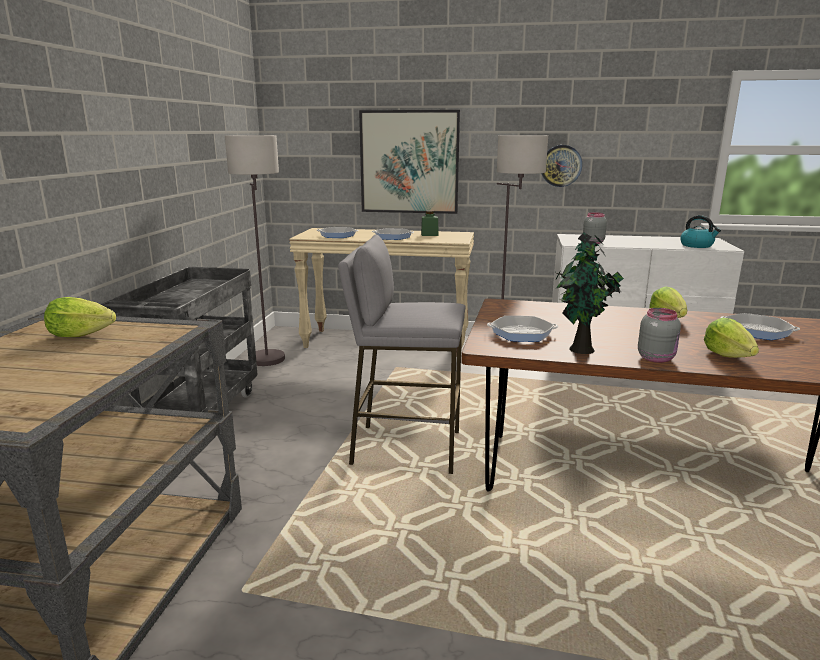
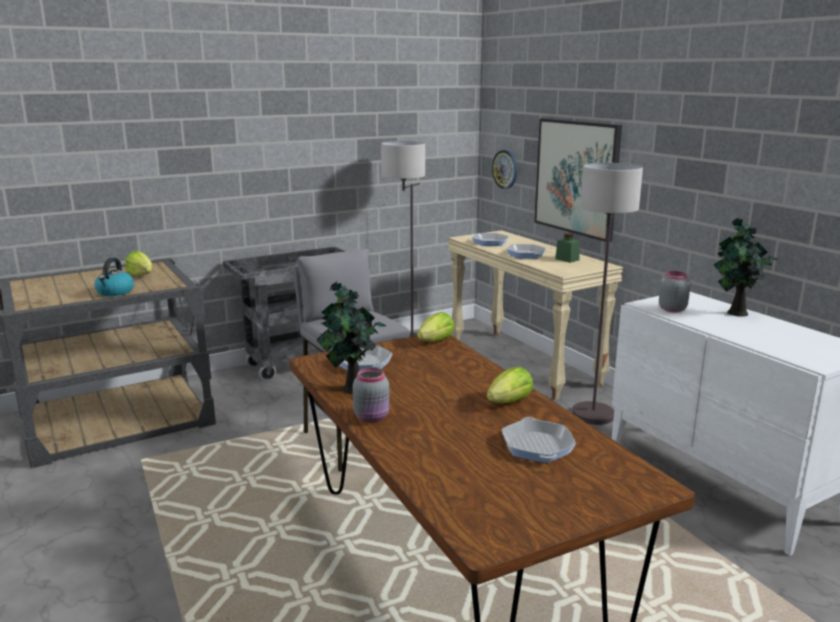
camera: 50 degrees right, 0 degrees up
(561, 165) = (715, 205): wall clock -> wall clock (505, 169)
(619, 237) = (735, 313): none -> potted plant
(697, 245) = (789, 350): kettle -> kettle (115, 292)
(727, 356) = (424, 443): lettuce -> lettuce (436, 341)

